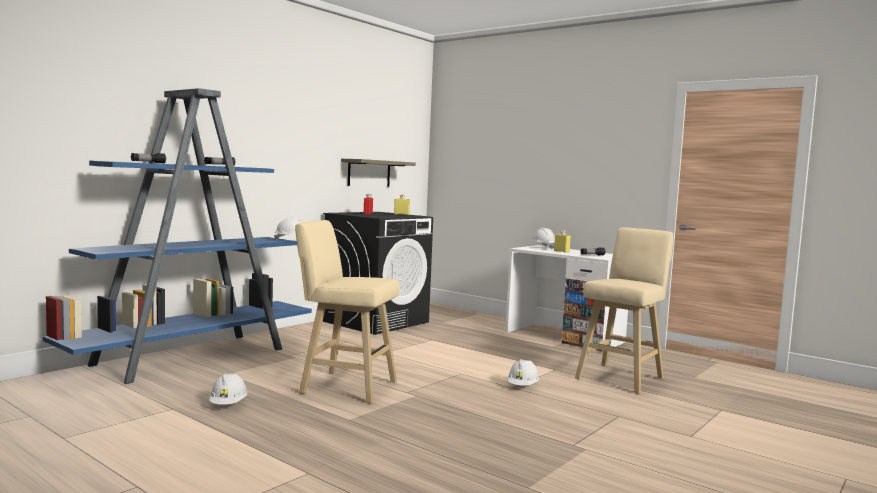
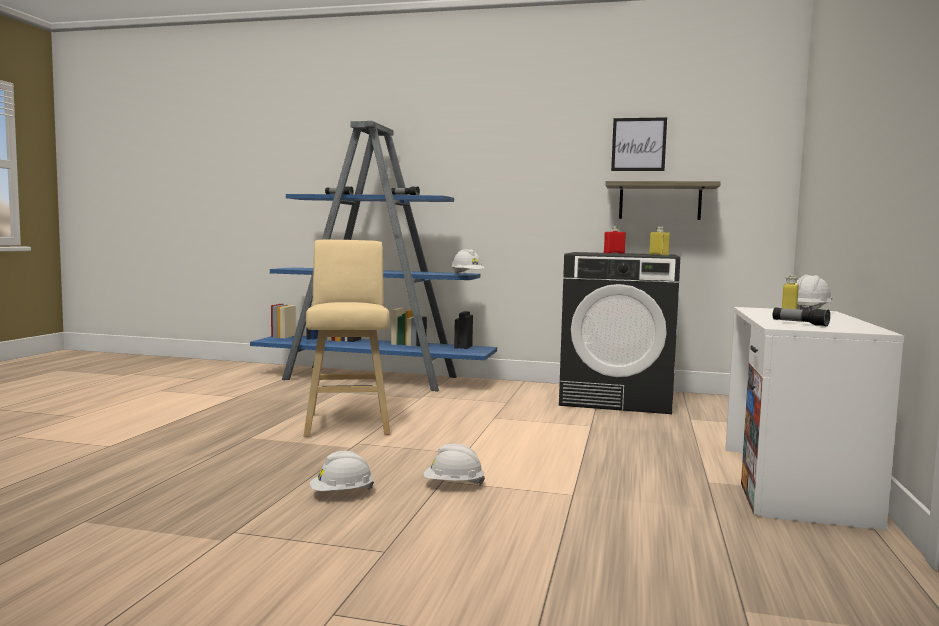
camera: 65 degrees right, 0 degrees up
(228, 404) = (258, 405): white hard hat -> white hard hat (342, 494)
(358, 130) = (638, 144): none -> picture
(621, 378) = (609, 541): beige stool -> none

